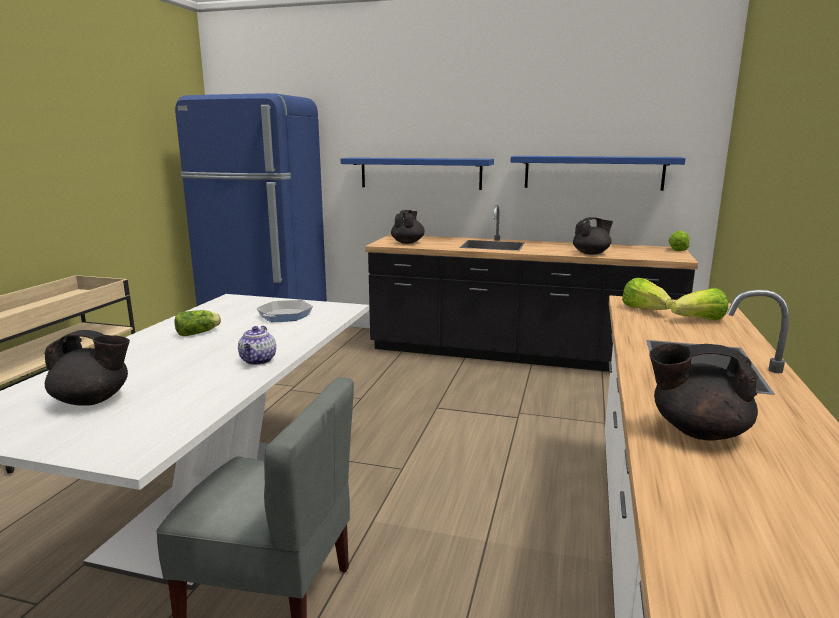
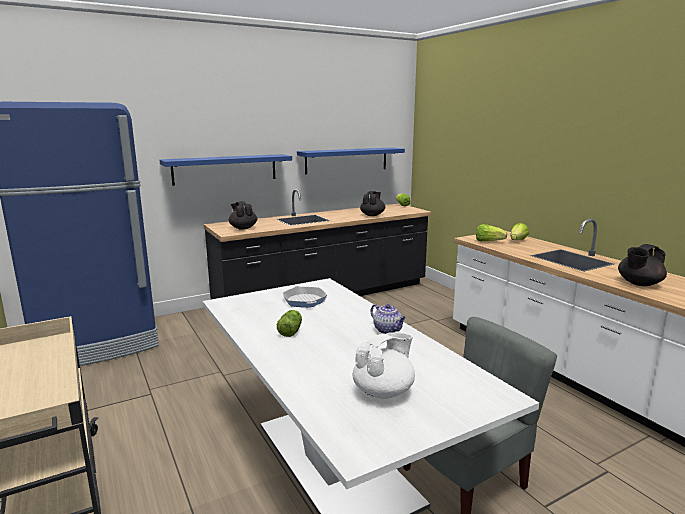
camera: 45 degrees left, 0 degrees up
(93, 400) = (384, 391): black teapot -> white teapot

